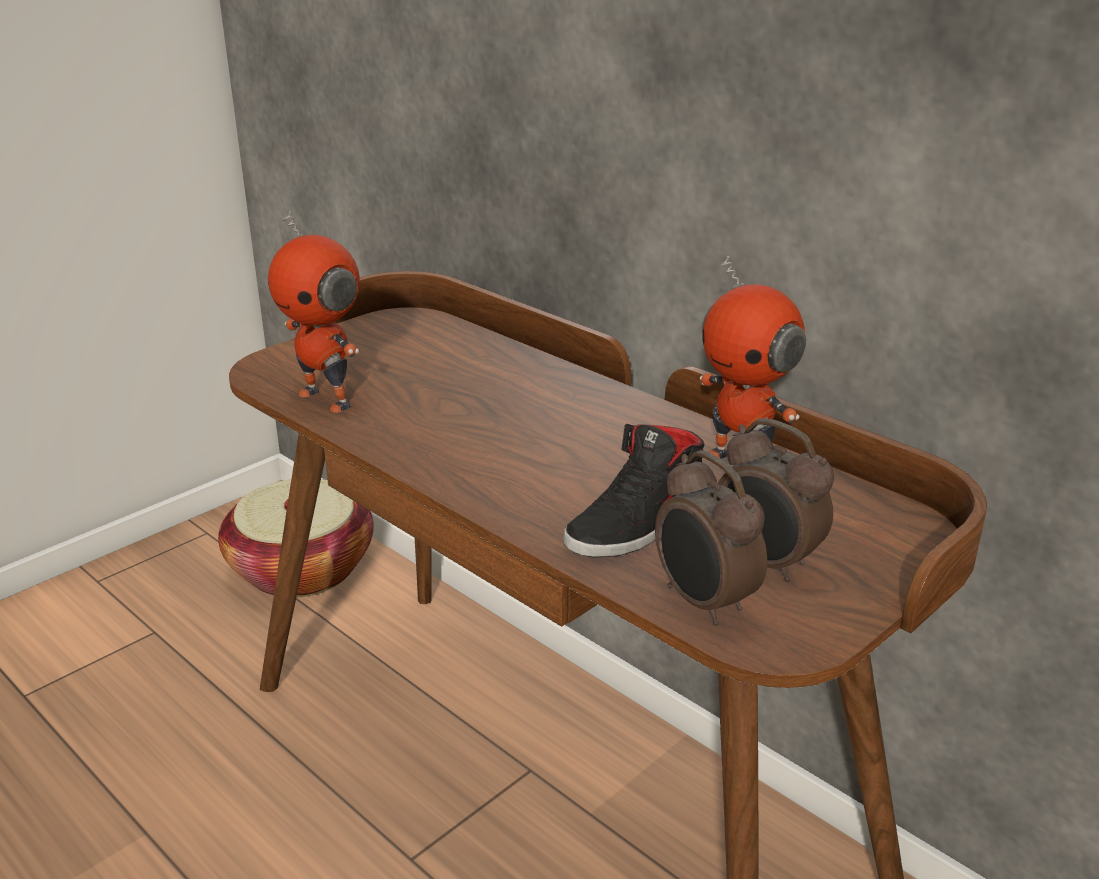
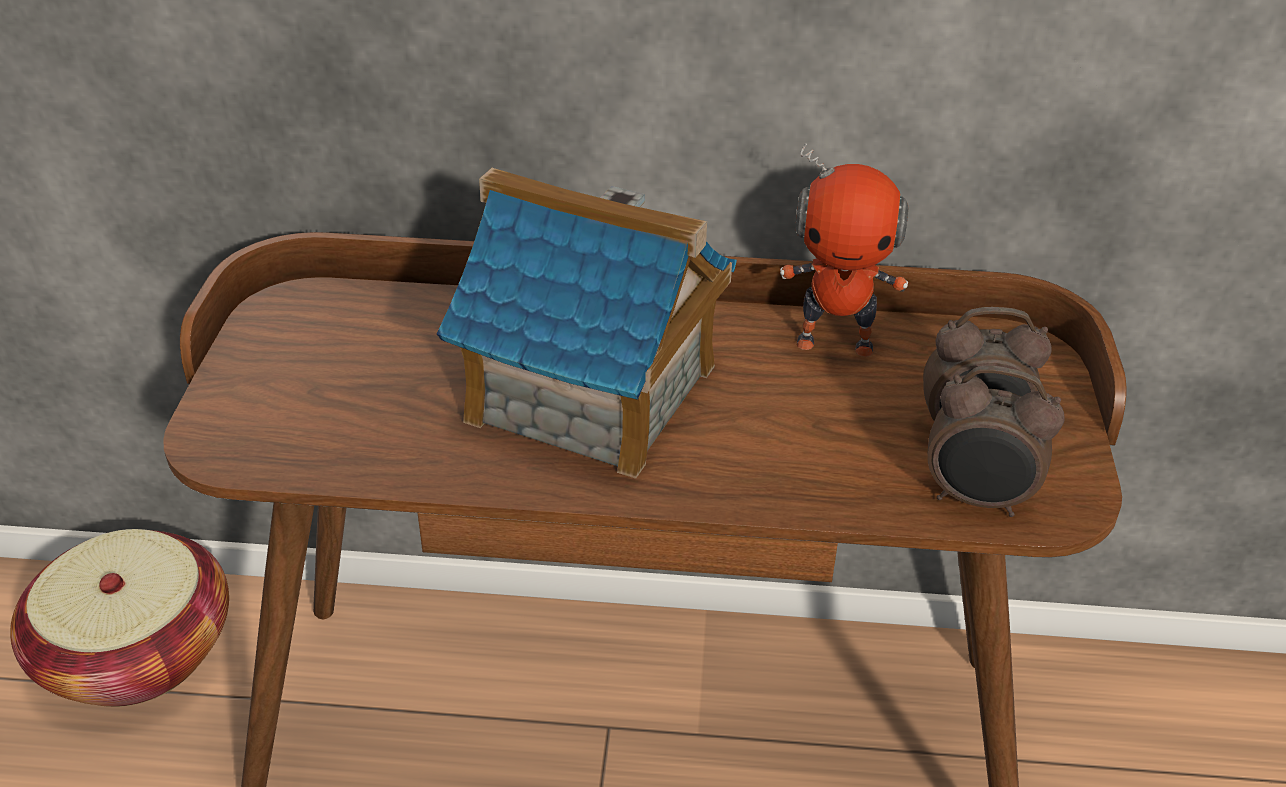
camera: 40 degrees left, 10 degrees up
(328, 399) = (354, 451): toy robot -> none
(513, 426) = (593, 395): none -> toy house
(638, 524) = (837, 449): black shoe -> none

